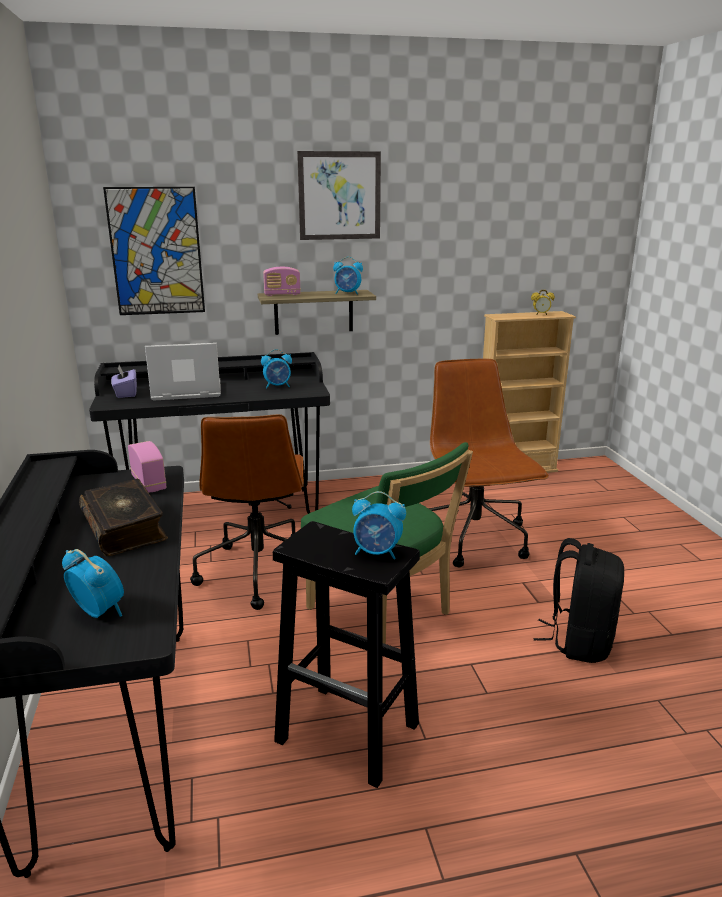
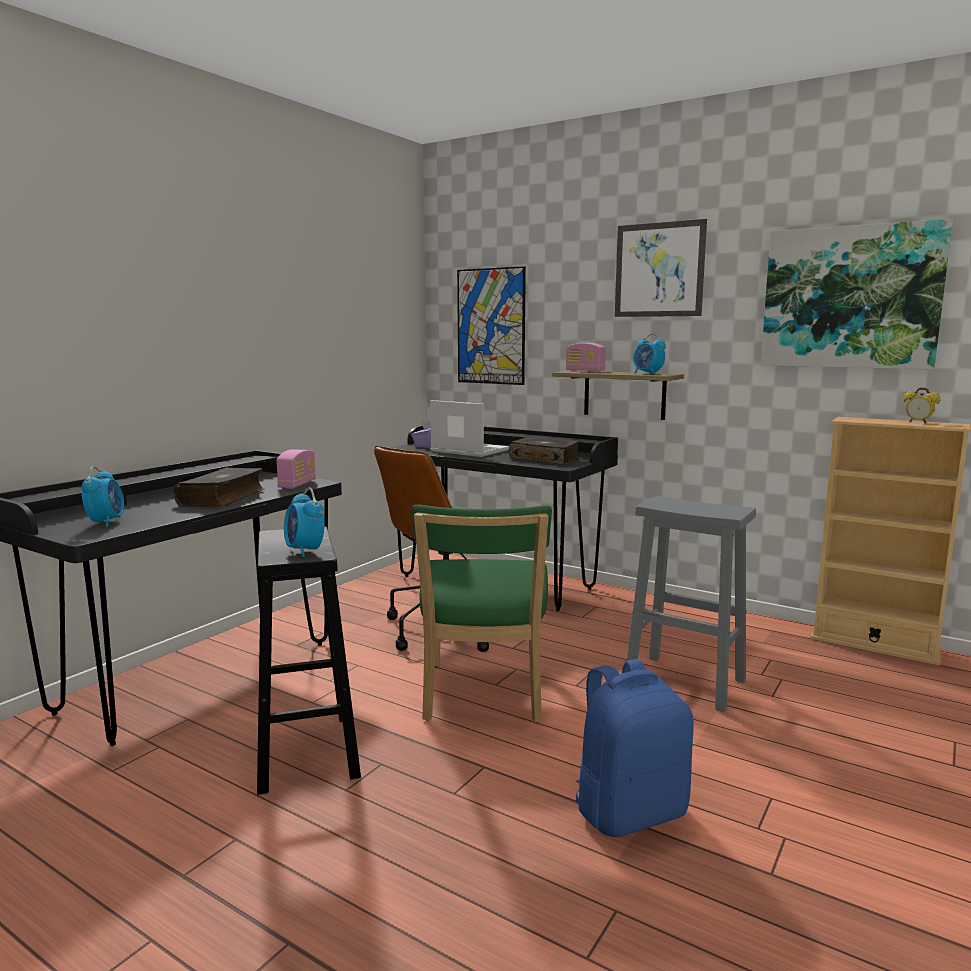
camera: 45 degrees right, 10 degrees down
(277, 386) = (545, 459): alarm clock -> book
(474, 540) = (687, 682): brown office chair -> grey stool
(489, 223) = (850, 297): none -> picture
(579, 641) = (630, 812): black backpack -> blue backpack

